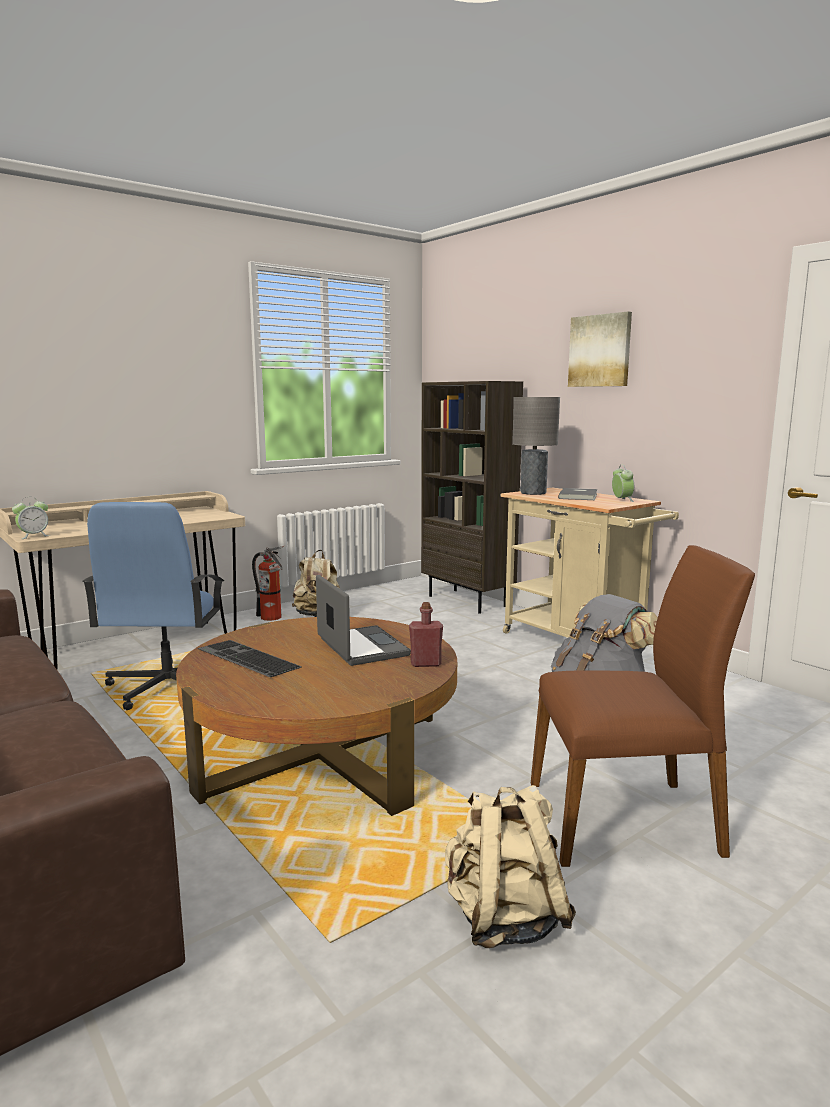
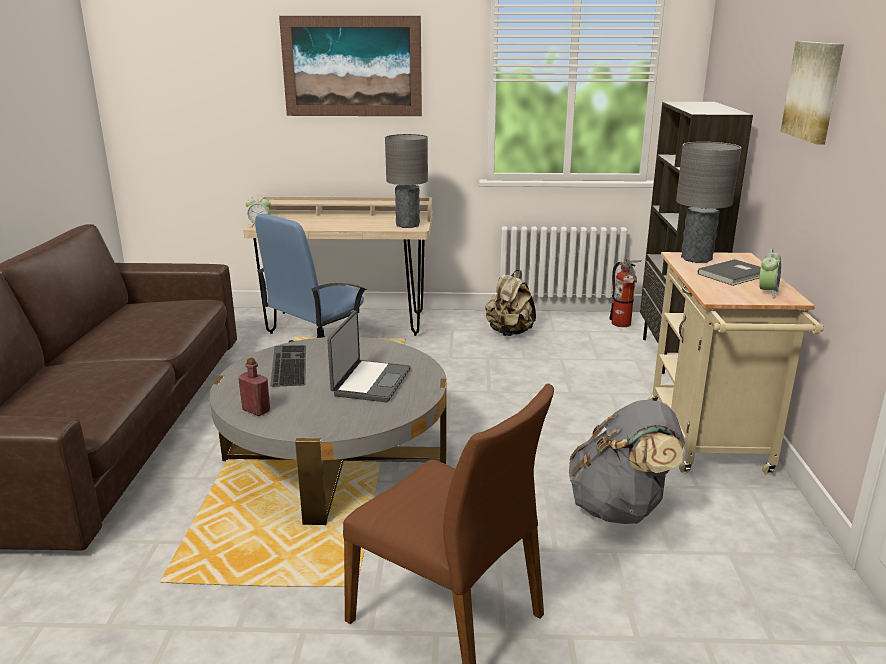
camera: 40 degrees right, 10 degrees up
(108, 349) = (352, 66): none -> picture
(214, 515) = (408, 225): none -> grey table lamp
(272, 618) = (471, 324): fire extinguisher -> fire extinguisher (622, 325)
(323, 753) = (335, 457): brown coffee table -> grey coffee table
(425, 663) = (384, 414): red bottle -> red bottle (256, 410)
(504, 919) = (257, 629): beige backpack -> none

